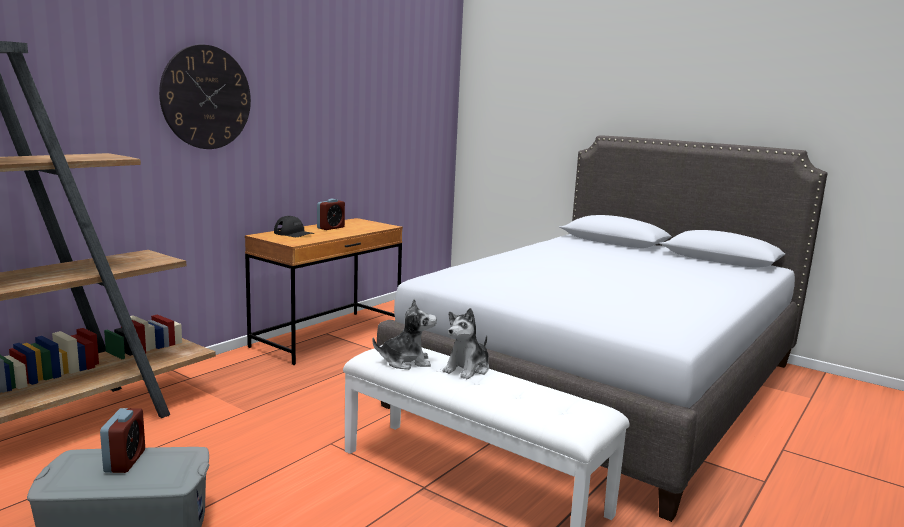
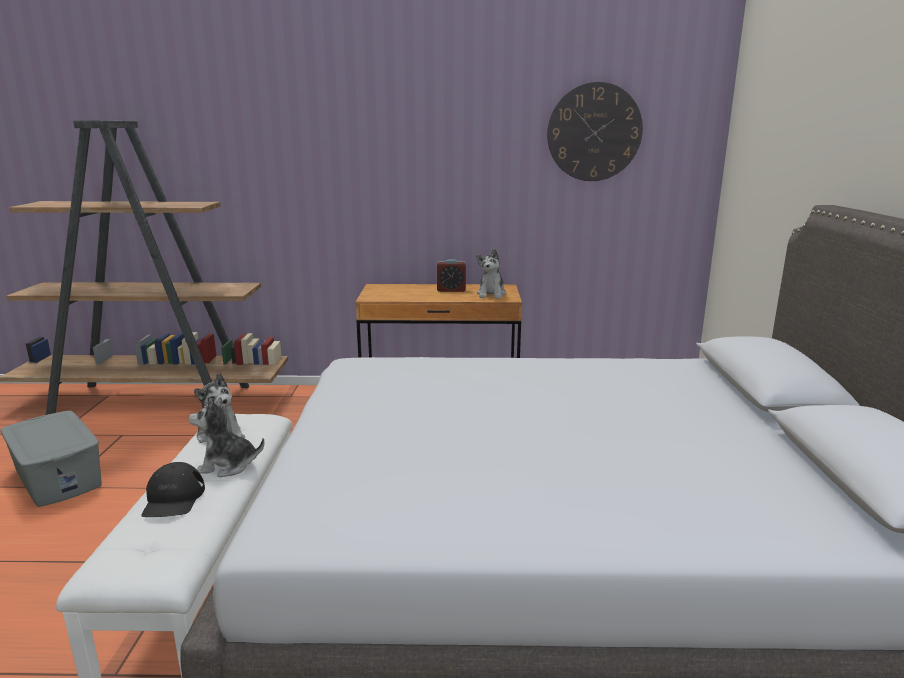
camera: 55 degrees right, 5 degrees up
(125, 461) = (61, 430): alarm clock -> none
(206, 97) = (328, 153): wall clock -> wall clock (594, 132)
(293, 233) = (402, 289): black cap -> black cap (173, 499)
(368, 225) = (491, 294): none -> plush toy

